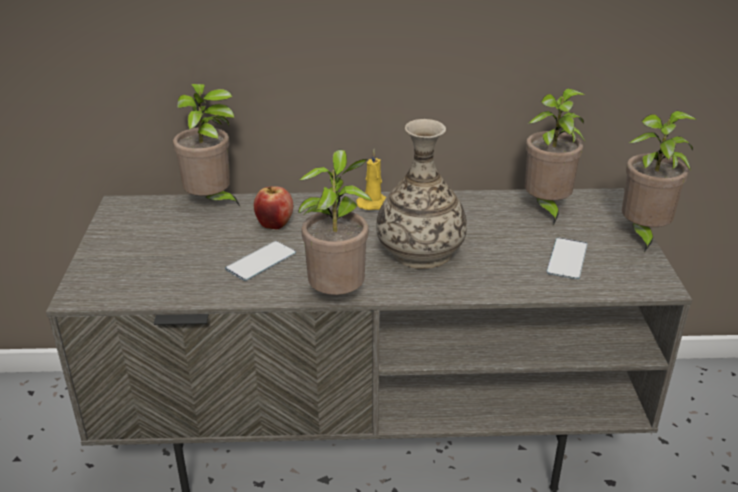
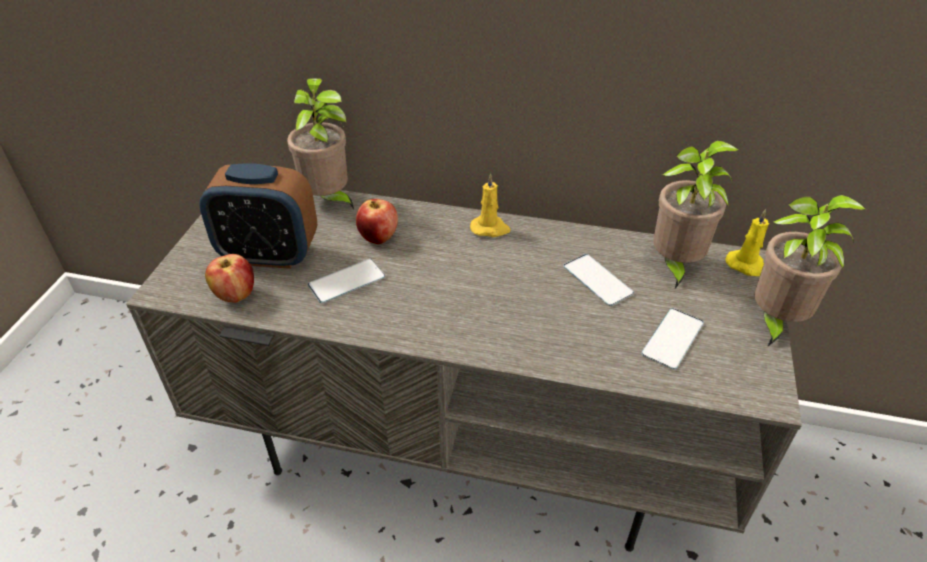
camera: 15 degrees right, 10 degrees up
(157, 287) = (236, 295): none -> apple
(175, 252) = (269, 255): none -> alarm clock
(338, 296) = (405, 340): potted plant -> none
(421, 252) = (514, 299): vase -> none
(486, 228) = (597, 280): none -> phone
(604, 200) = (747, 265): none -> yellow candle

